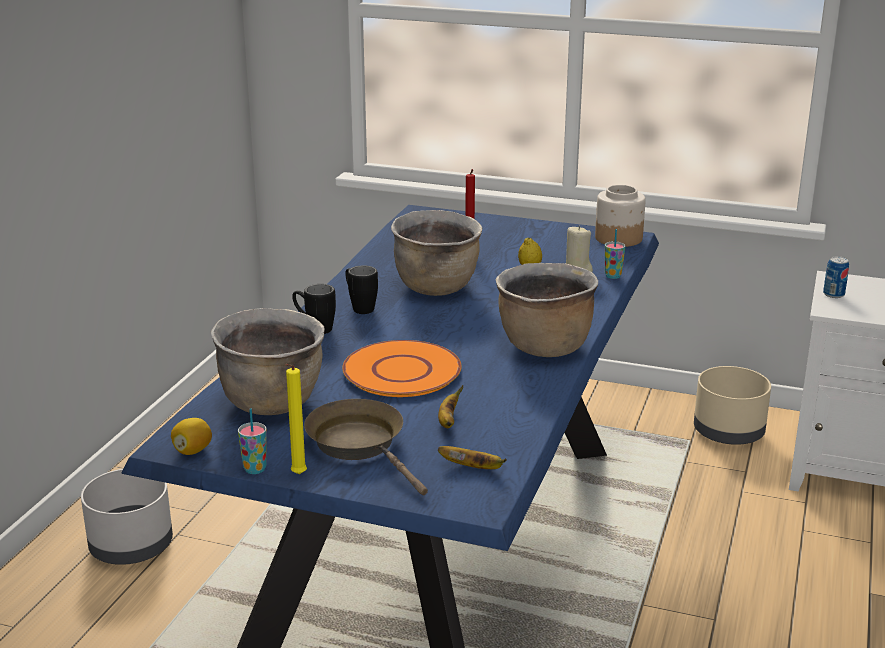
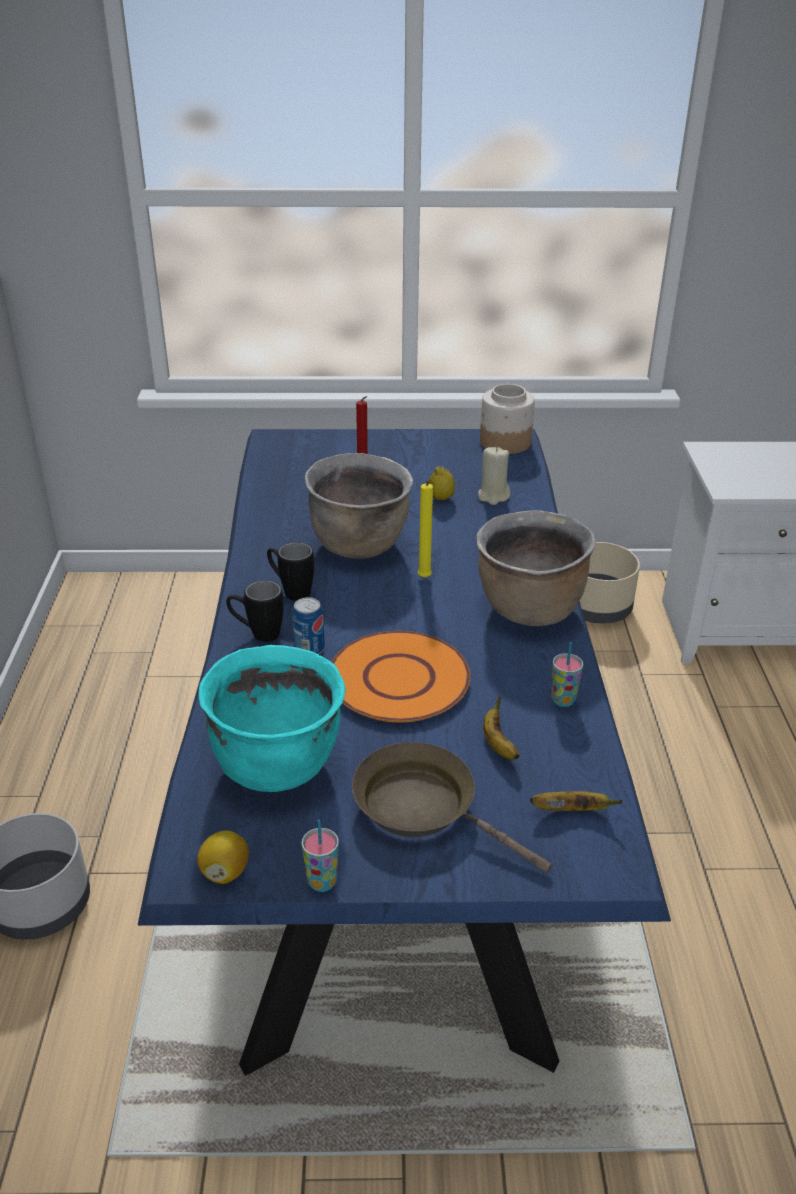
camera: 20 degrees left, 10 degrees up
(272, 402) = (277, 764): brown cooking pot -> turquoise cooking pot
(297, 475) = (380, 878): yellow candle -> yellow candle (424, 579)
(613, 276) = (533, 495): cup -> cup (563, 700)
(833, 294) = (717, 469): can -> can (309, 649)

